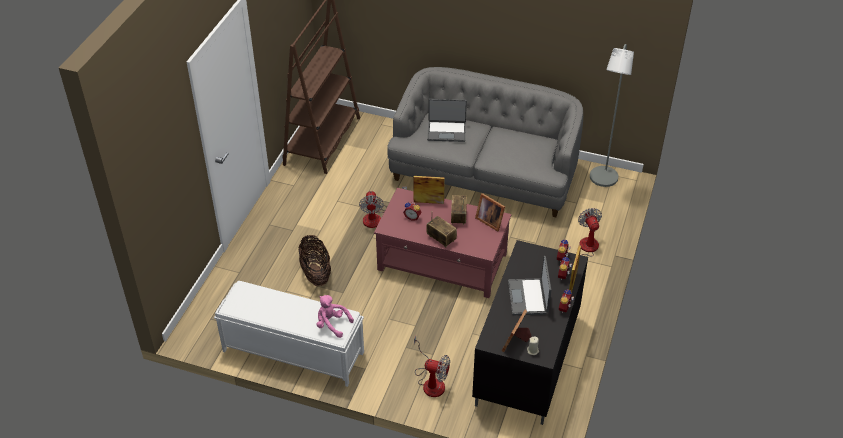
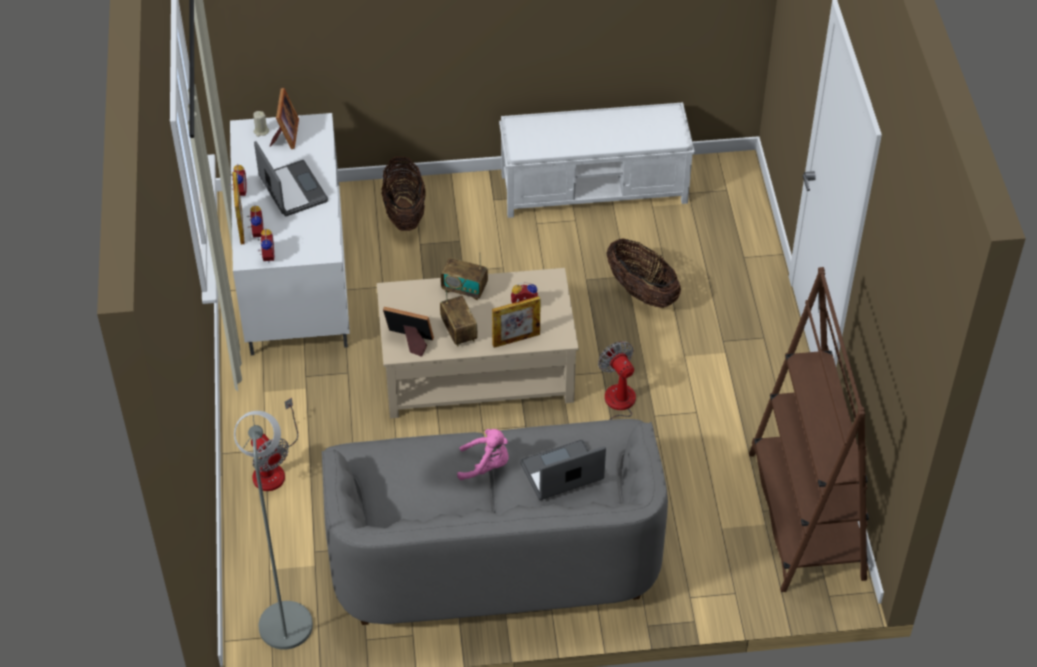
camera: 155 degrees right, 5 degrees up
(332, 324) = (533, 134): pink plush toy -> pink plush toy (486, 465)
(431, 381) = (404, 213): fan -> basket
(443, 262) = (476, 371): red coffee table -> beige coffee table
(528, 361) = (294, 276): black tv stand -> white tv stand

